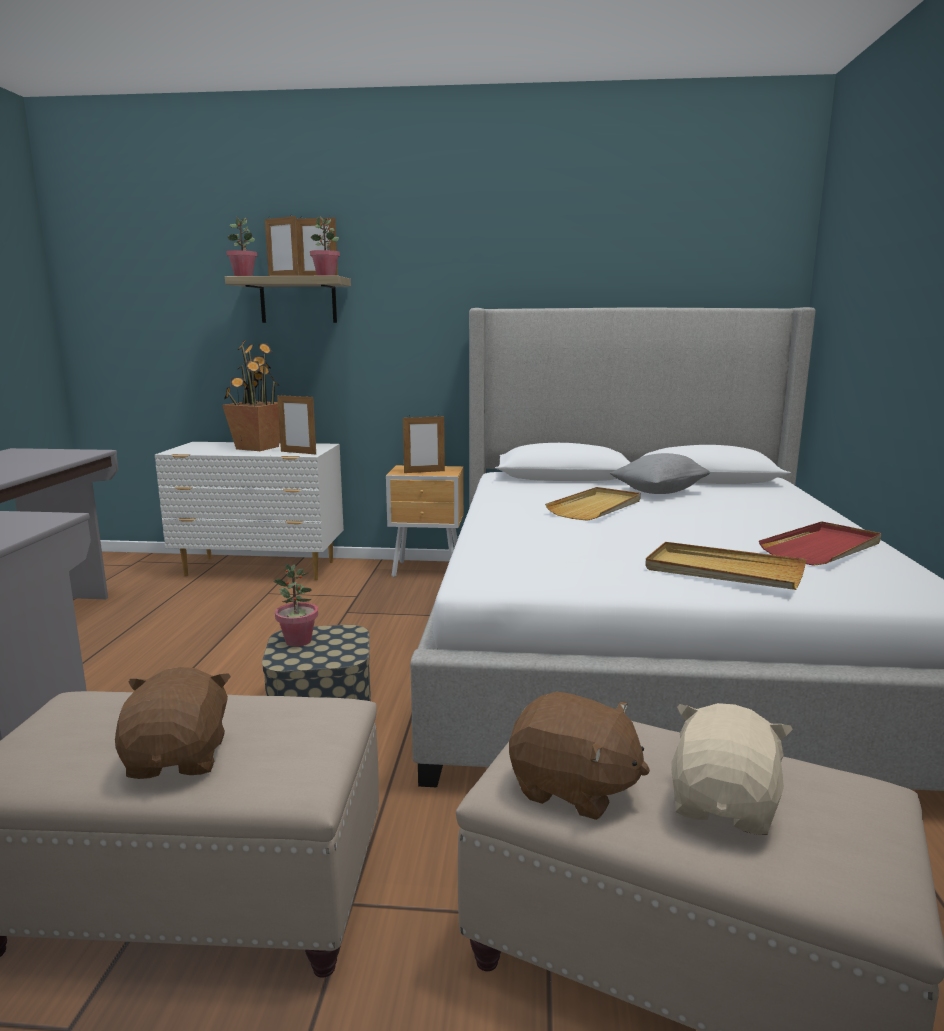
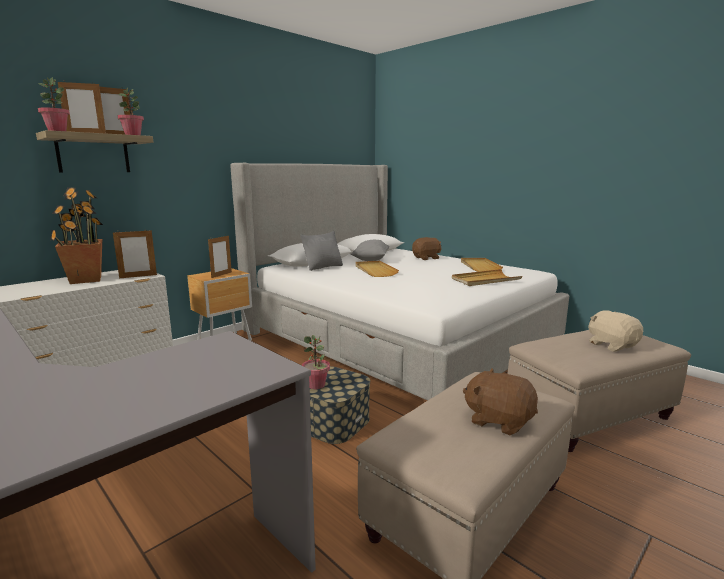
camera: 50 degrees left, 0 degrees up
(549, 487) = (323, 267): none -> grey pillow
(573, 788) = (587, 359): brown plush toy -> brown plush toy (426, 258)
(822, 548) = (479, 266): red tray -> beige tray

